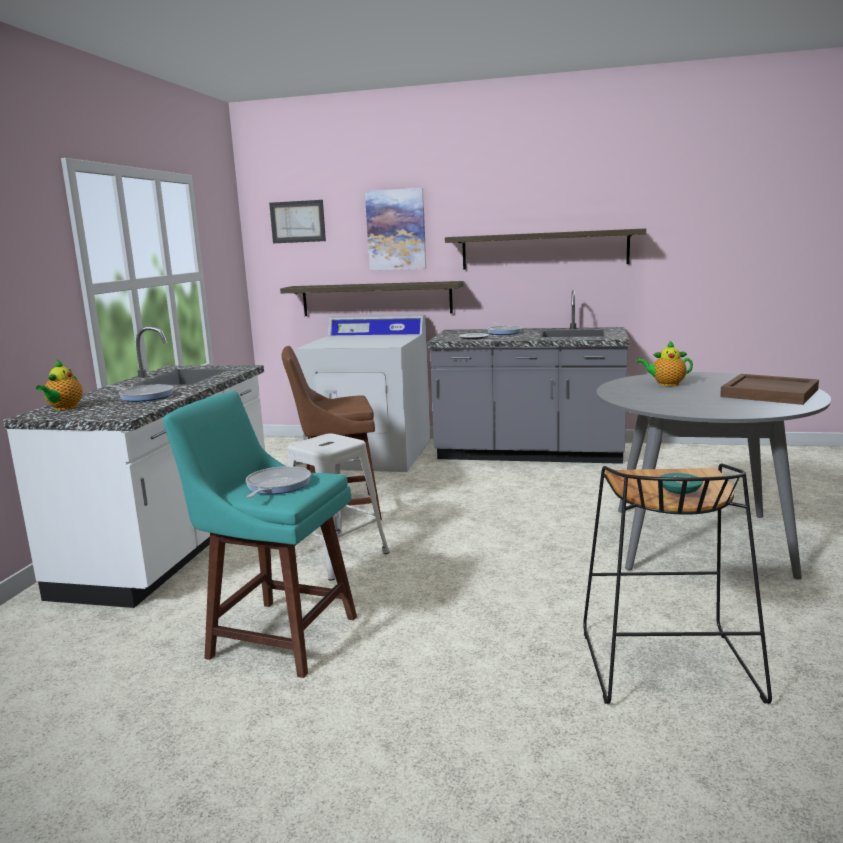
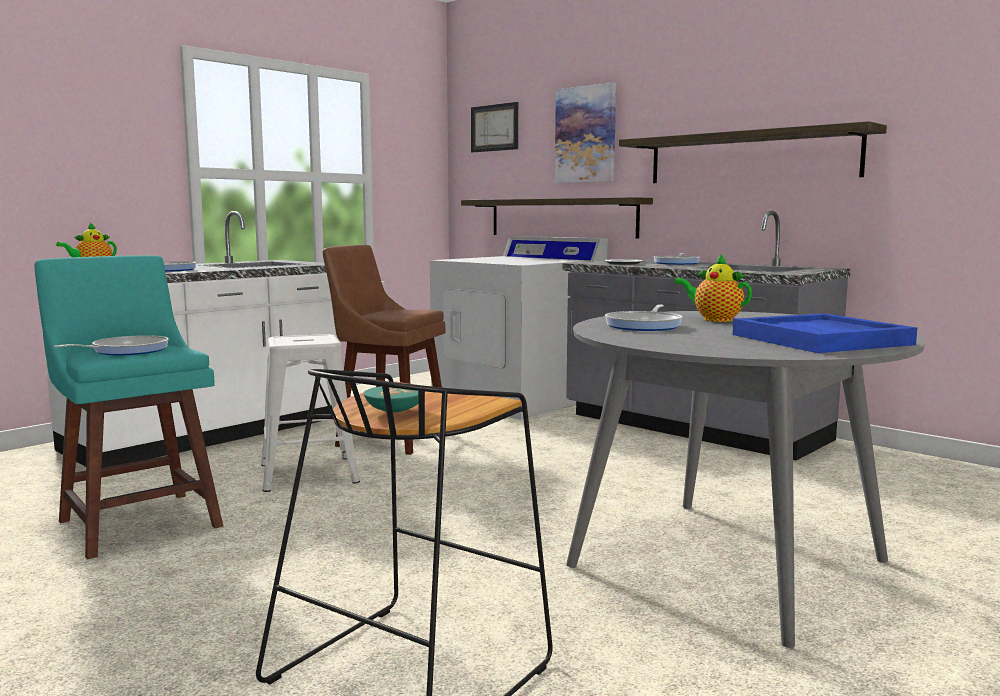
camera: 30 degrees right, 5 degrees down
(651, 396) = (645, 325): none -> frying pan
(770, 393) = (822, 340): brown tray -> blue tray

